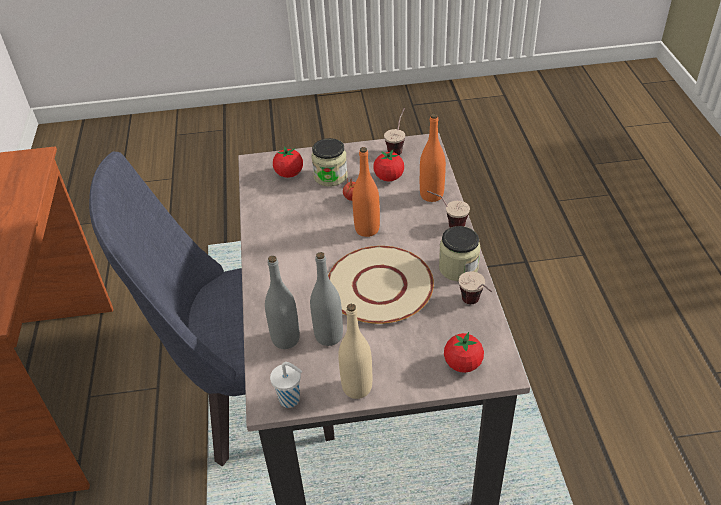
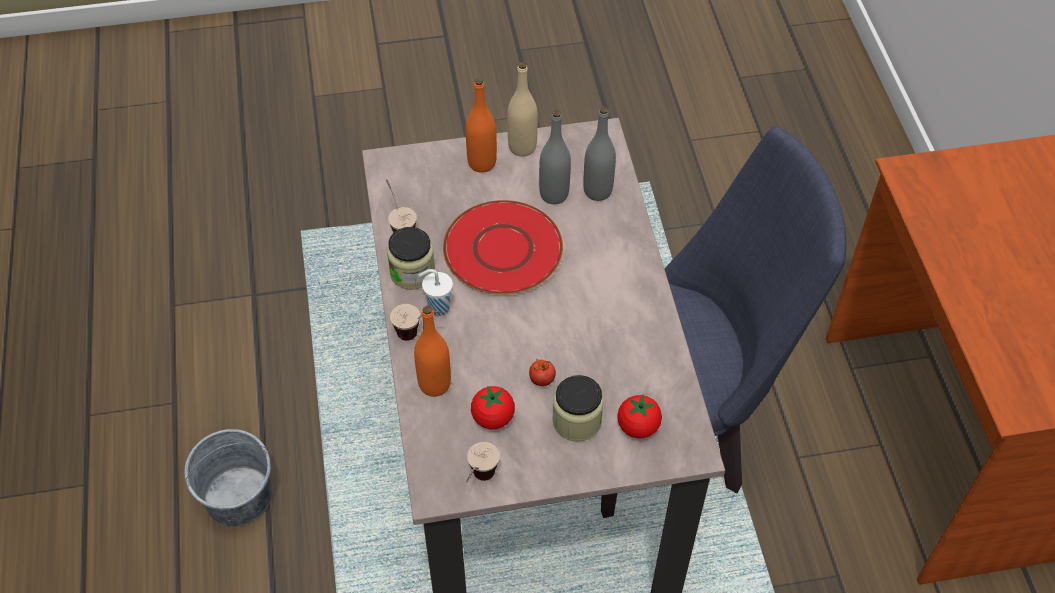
camera: 175 degrees right, 10 degrees up
(291, 400) = (582, 136): white cup -> white cup (437, 307)
(367, 229) = (520, 327): orange bottle -> orange bottle (482, 163)
(379, 286) = (503, 250): beige plate -> red plate
(462, 364) = (421, 168): tomato -> none
(589, 363) = (239, 496): none -> grey bucket

